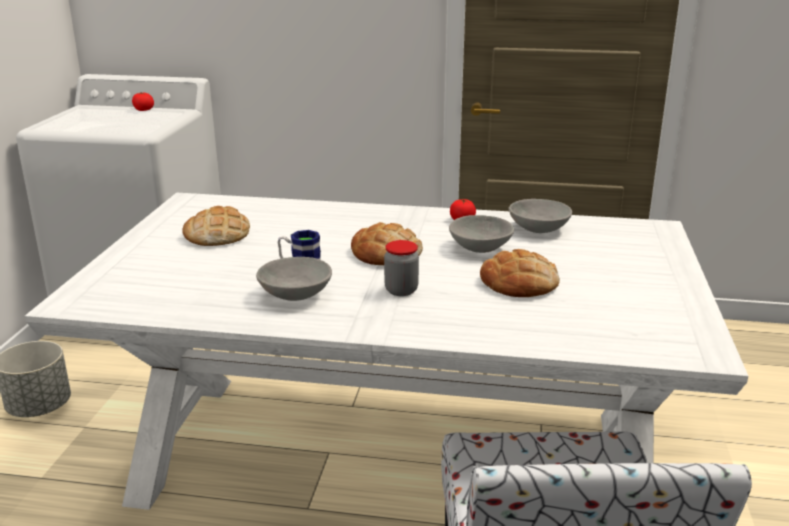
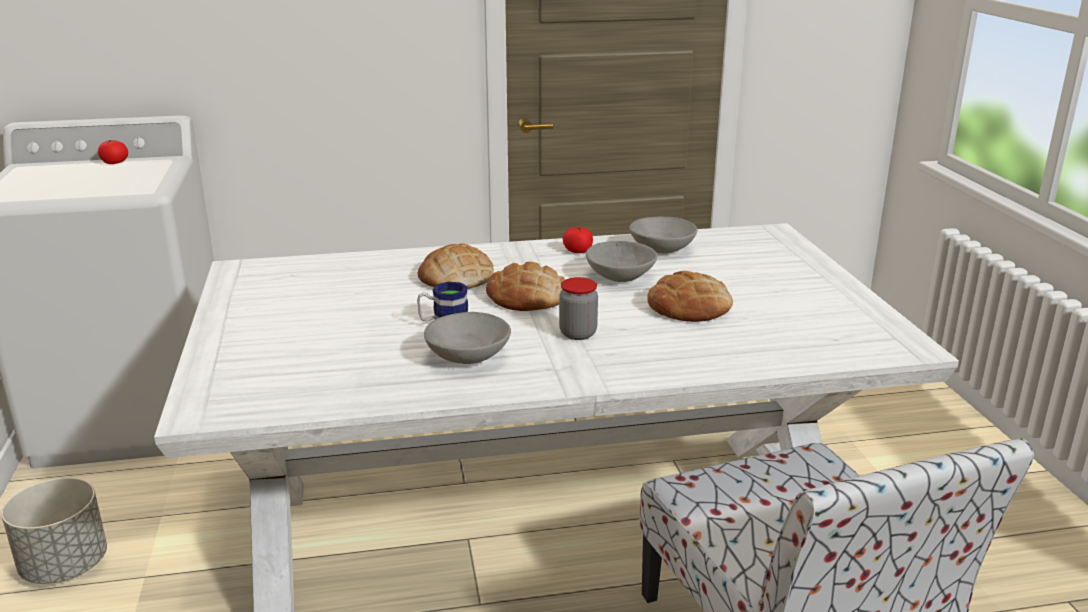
camera: 20 degrees left, 0 degrees up
(217, 235) = (313, 304): bread -> bread (455, 277)

